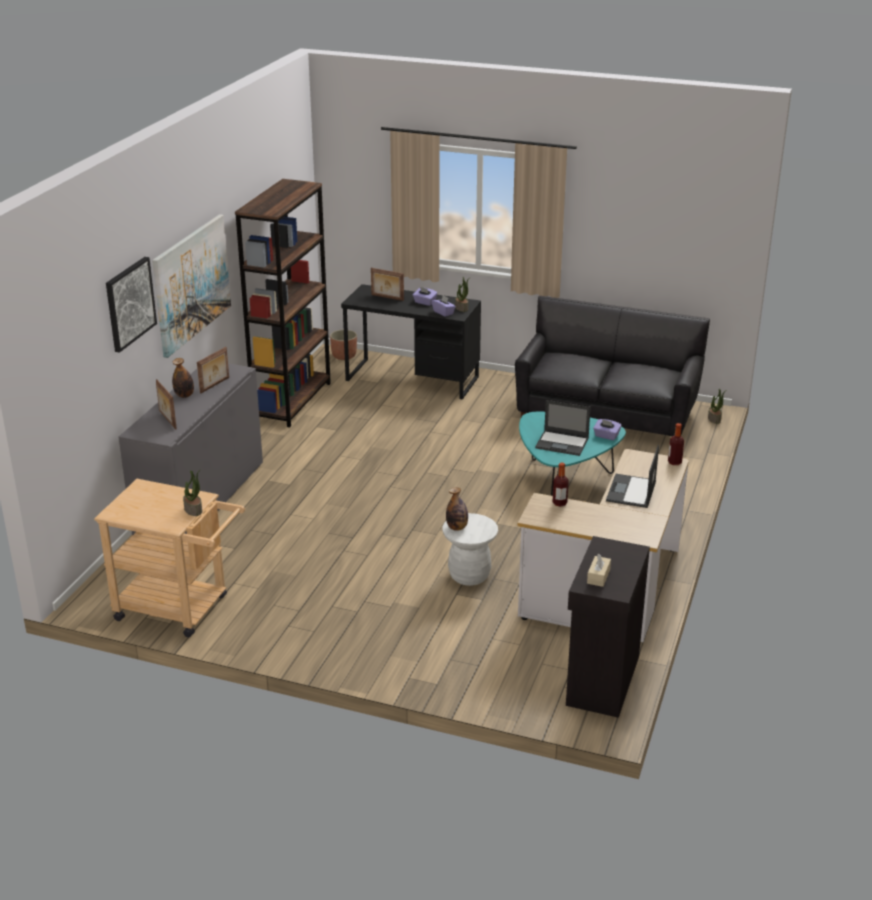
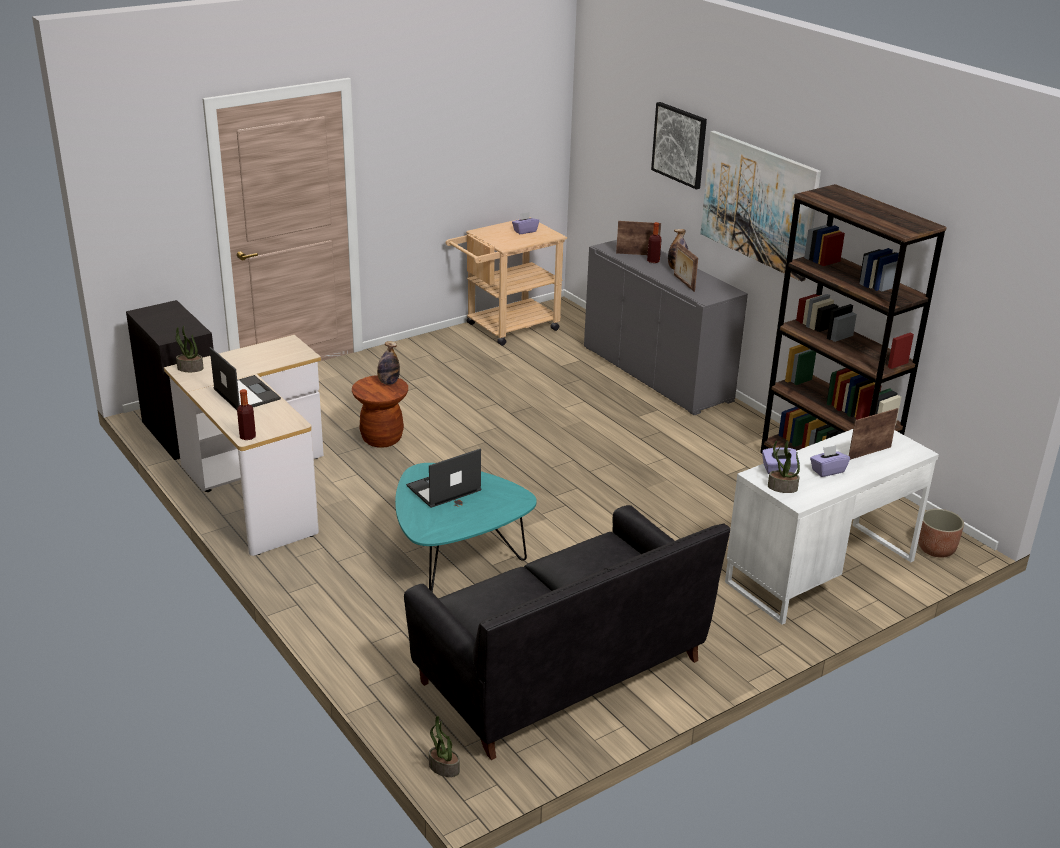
camera: 125 degrees right, 0 degrees up
(193, 510) = (490, 239): potted plant -> potted plant (190, 369)
(412, 379) = (820, 571): black desk -> white desk
(469, 575) = (382, 438): white stool -> brown stool
(559, 503) = (287, 359): bottle -> bottle (653, 261)
(598, 576) = (168, 314): beige tissue box -> none
(606, 436) = (420, 521): purple tissue box -> purple tissue box (525, 231)

